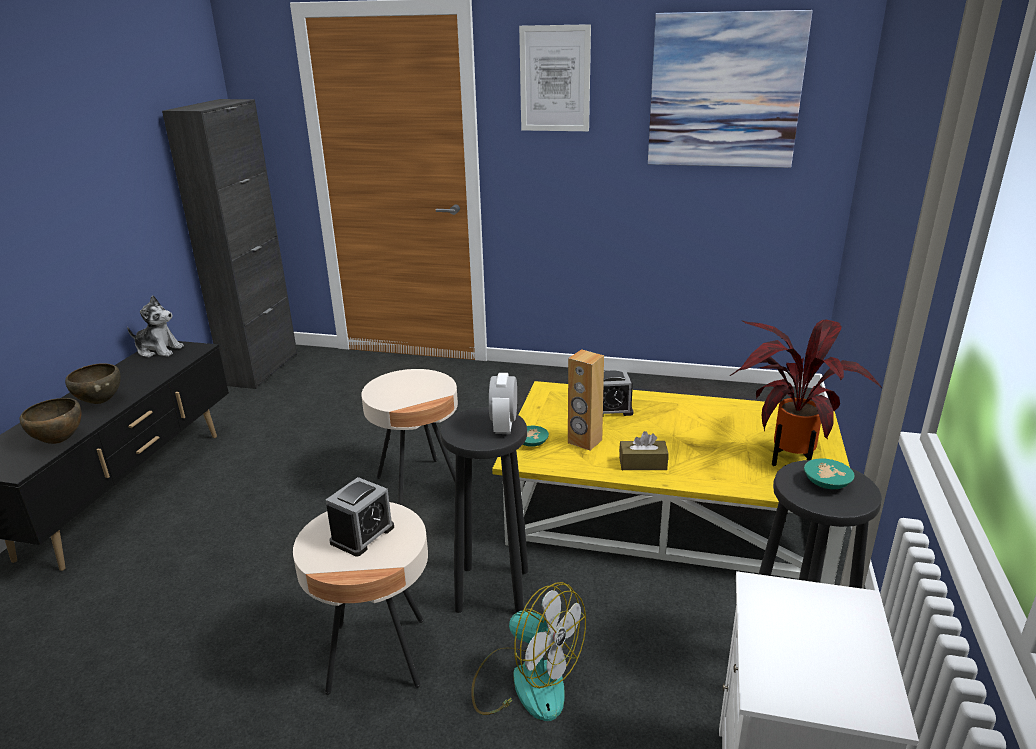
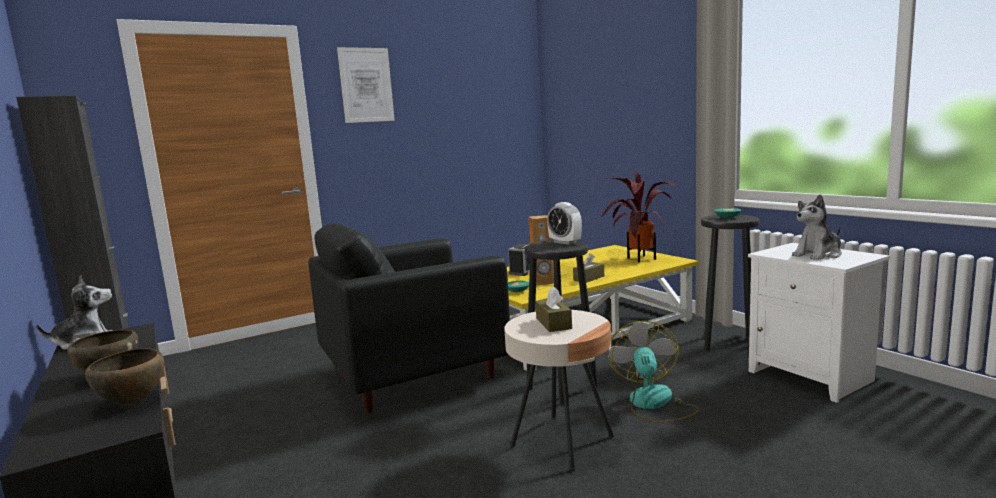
camera: 45 degrees left, 15 degrees down
(362, 535) = (553, 323): alarm clock -> brown tissue box
(418, 484) = (415, 377): beige side table -> black armchair
(526, 681) = (653, 404): fan -> fan turned 75 degrees counterclockwise
(724, 91) = (471, 91): picture -> none
(810, 649) = (818, 255): none -> plush toy

